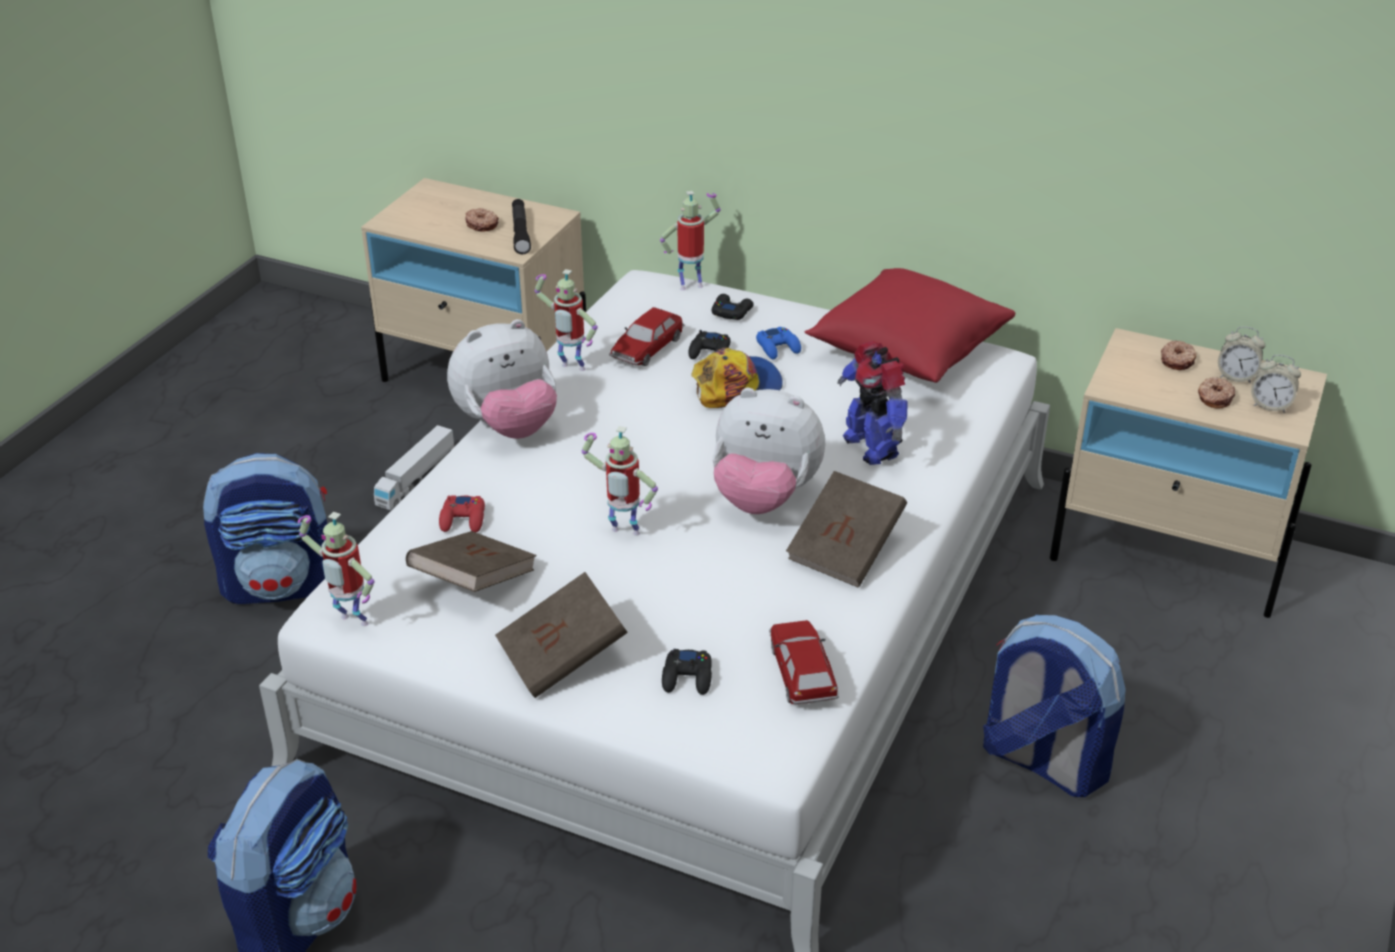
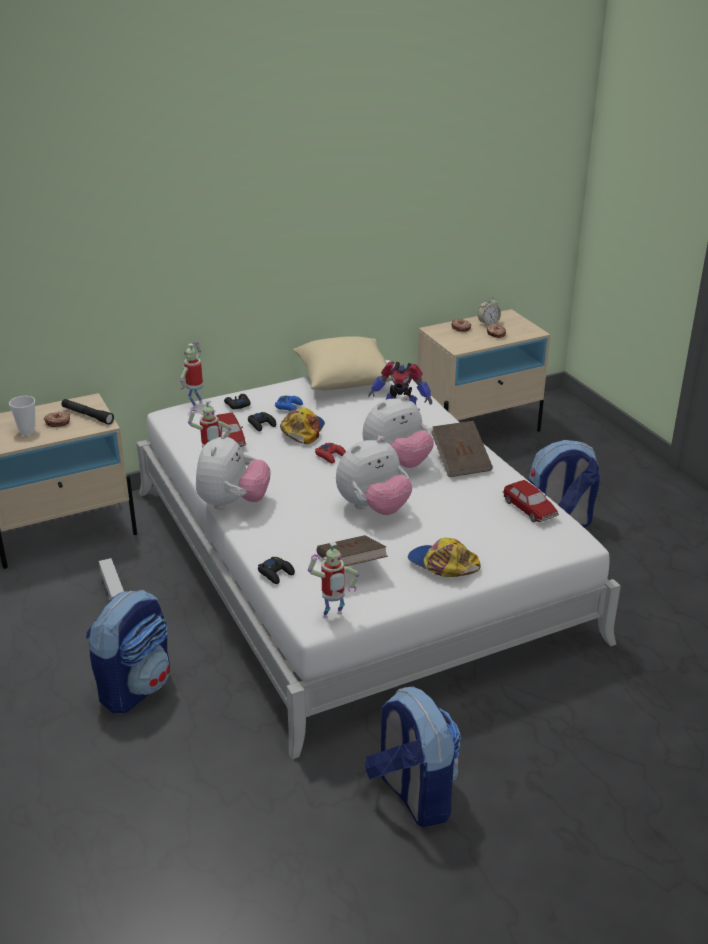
camera: 50 degrees left, 5 degrees down
(440, 219) = (27, 431): none -> cup
(463, 519) = (294, 548): red game controller -> red game controller (330, 456)
(562, 657) = (442, 565): brown book -> cap
(623, 534) = (373, 508): toy robot -> plush toy
(688, 677) = (498, 538): black game controller -> black game controller (276, 573)
(802, 672) = (529, 509): toy car -> toy car turned 150 degrees counterclockwise
(907, 351) = (344, 380): red pillow -> beige pillow
(1270, 405) = (516, 327): alarm clock -> none

